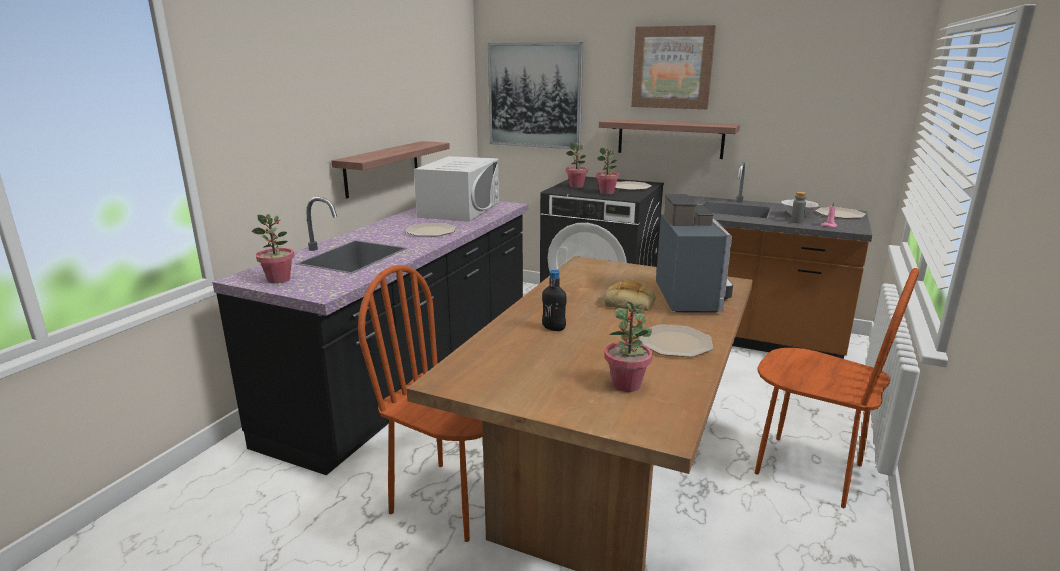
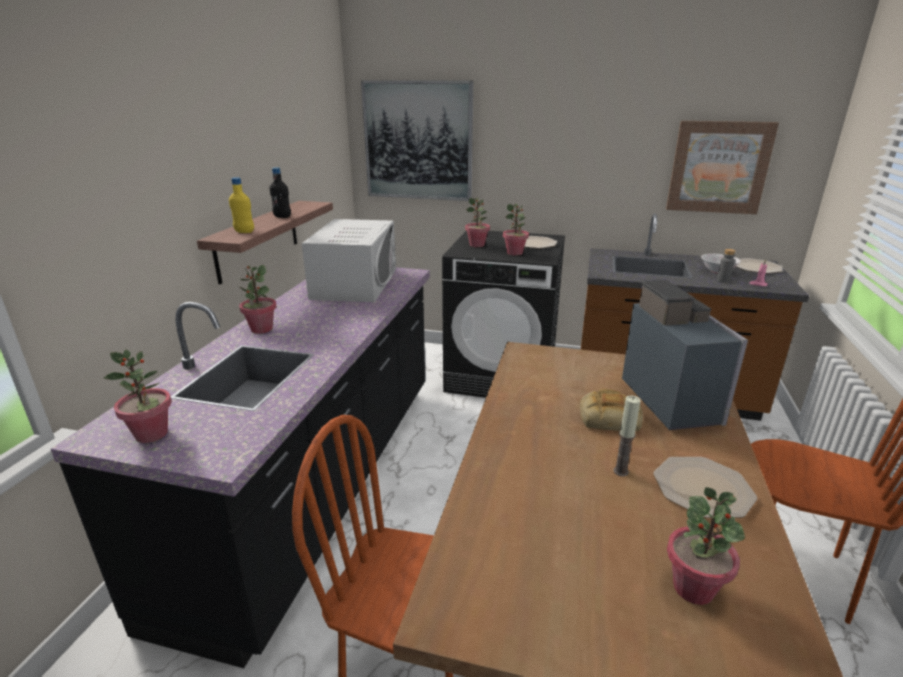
camera: 10 degrees left, 5 degrees up
(369, 156) = (244, 232): none -> yellow bottle
(373, 232) = (261, 329): none -> potted plant
(431, 231) = (334, 322): plate -> none
(553, 328) = (543, 477): black bottle -> black bottle (282, 217)
(616, 330) = (620, 471): none -> candle
(670, 138) = (571, 188): shelf -> none
(672, 67) = (575, 110): picture -> picture (718, 167)

